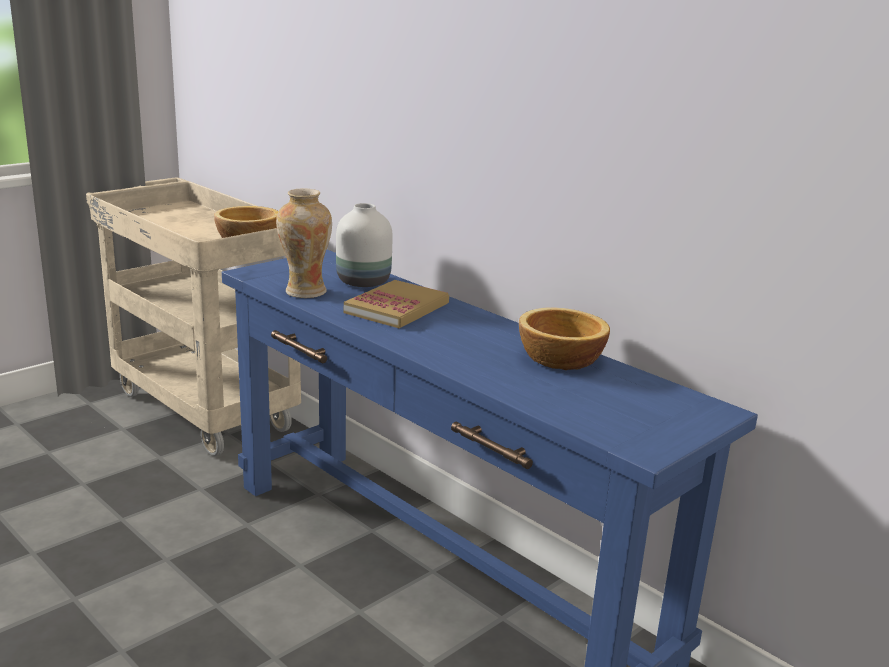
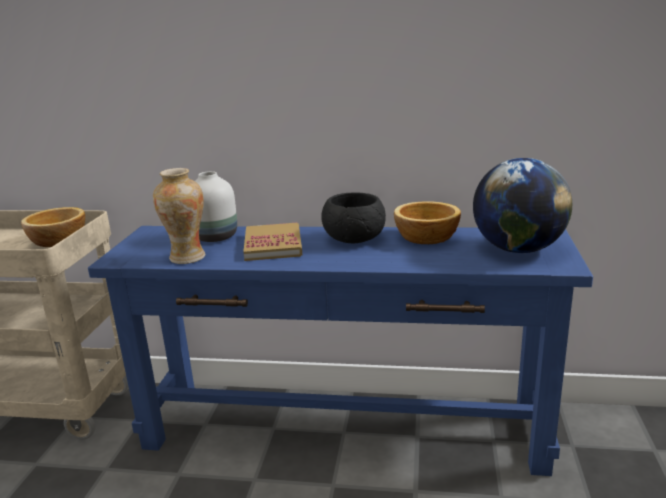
camera: 35 degrees left, 0 degrees up
(482, 332) = (354, 239): none -> black bowl
(633, 411) = (518, 249): none -> globe

